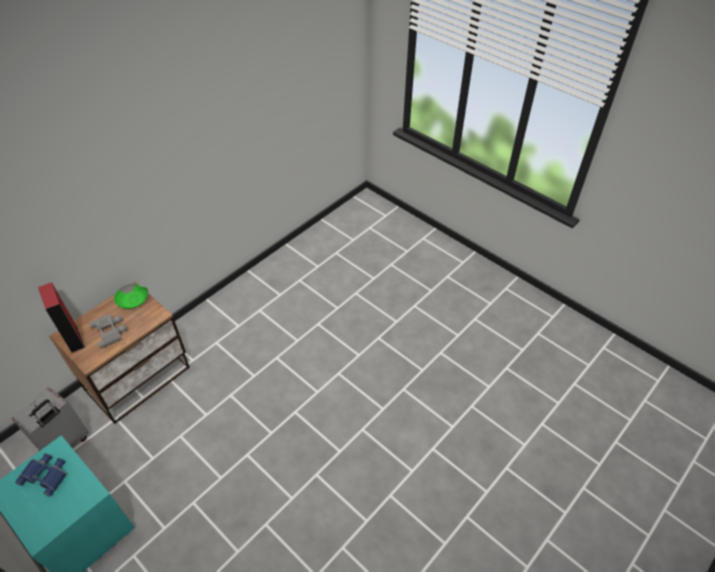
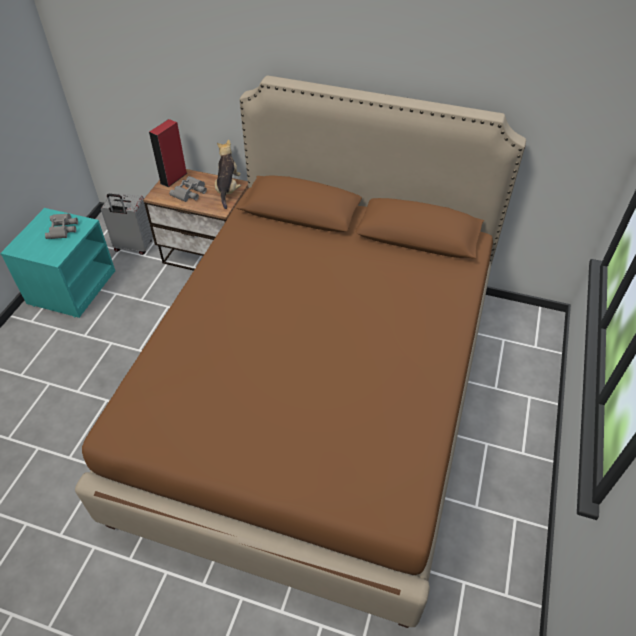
camera: 65 degrees right, 0 degrees up
(46, 475) = (63, 228): blue binoculars -> grey binoculars
(133, 300) = (228, 190): green bowl -> plush toy
(356, 354) = (318, 396): none -> brown bed

